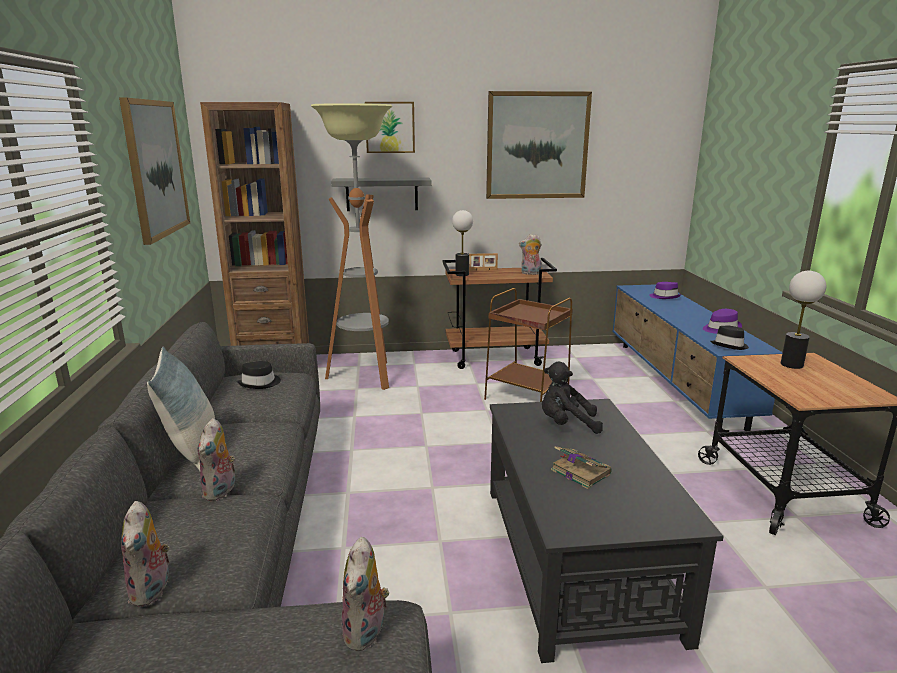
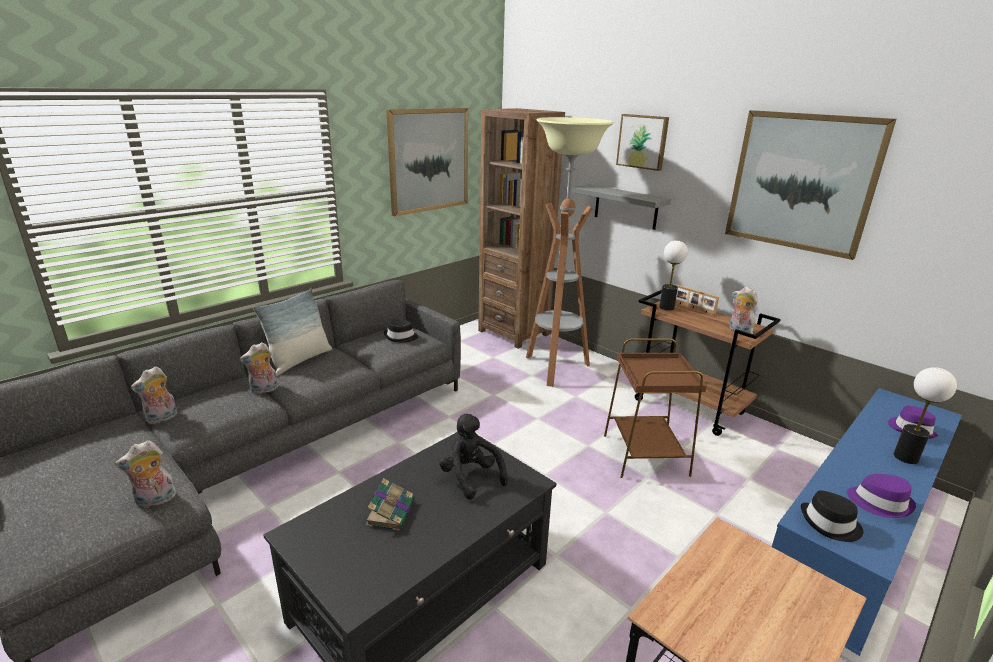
camera: 50 degrees right, 5 degrees up
(791, 364) = (776, 582): table lamp -> table lamp (905, 457)

